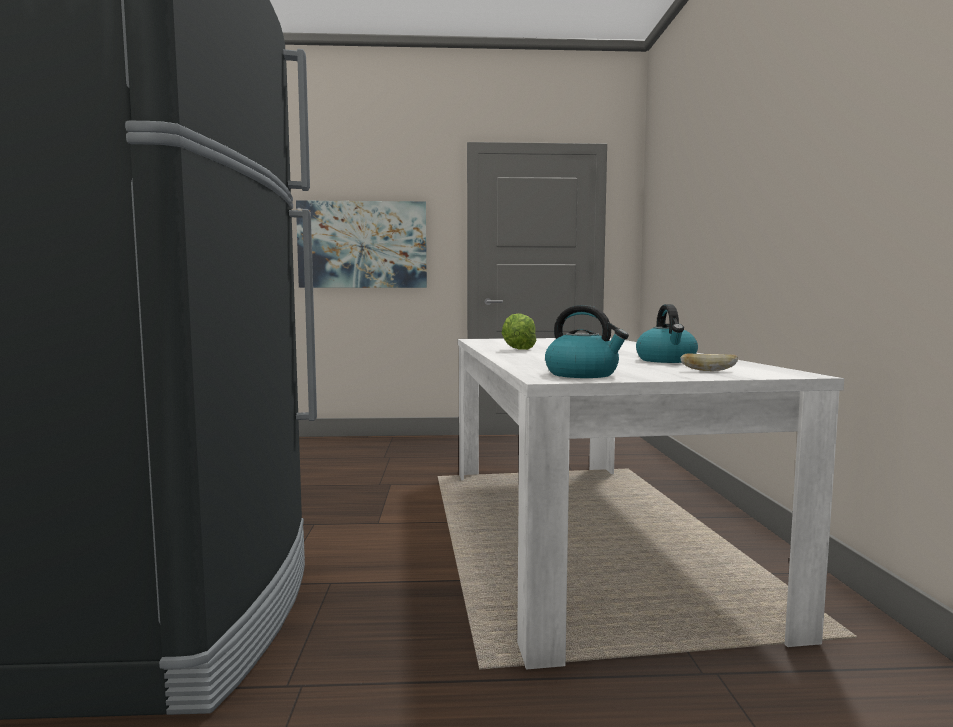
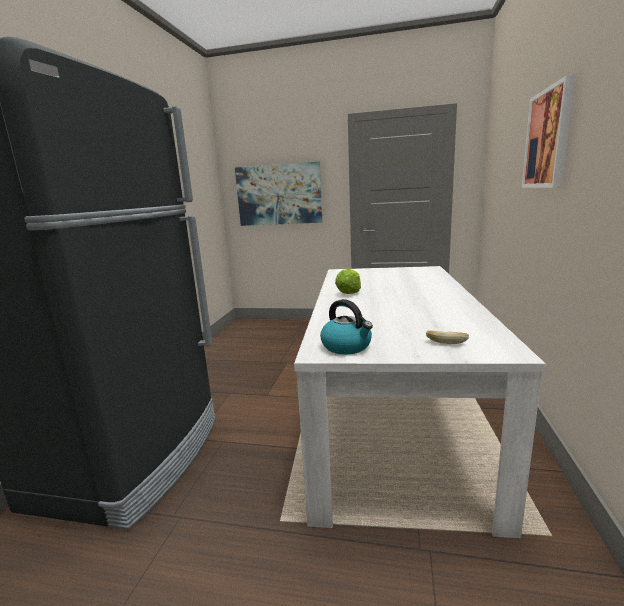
camera: 15 degrees right, 10 degrees up
(666, 360) = (435, 319): kettle -> none
(755, 164) = (548, 139): none -> picture

